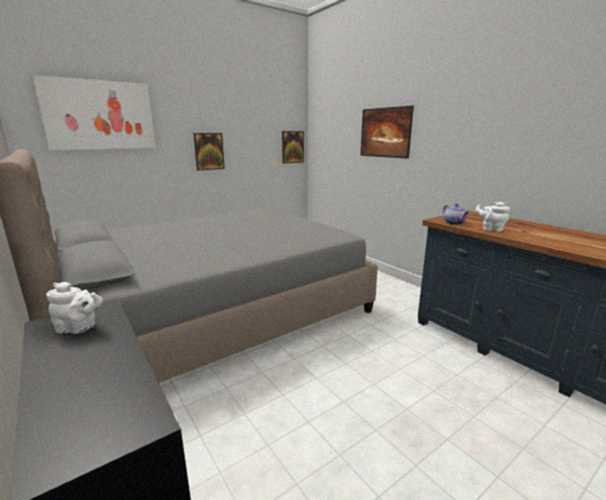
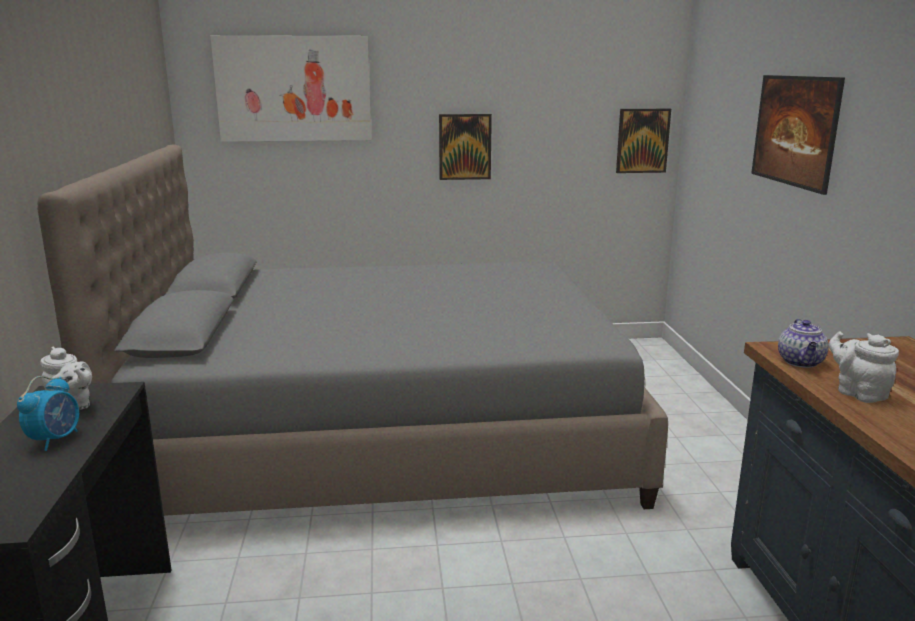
camera: 30 degrees right, 0 degrees up
(97, 352) = (55, 439): none -> alarm clock

